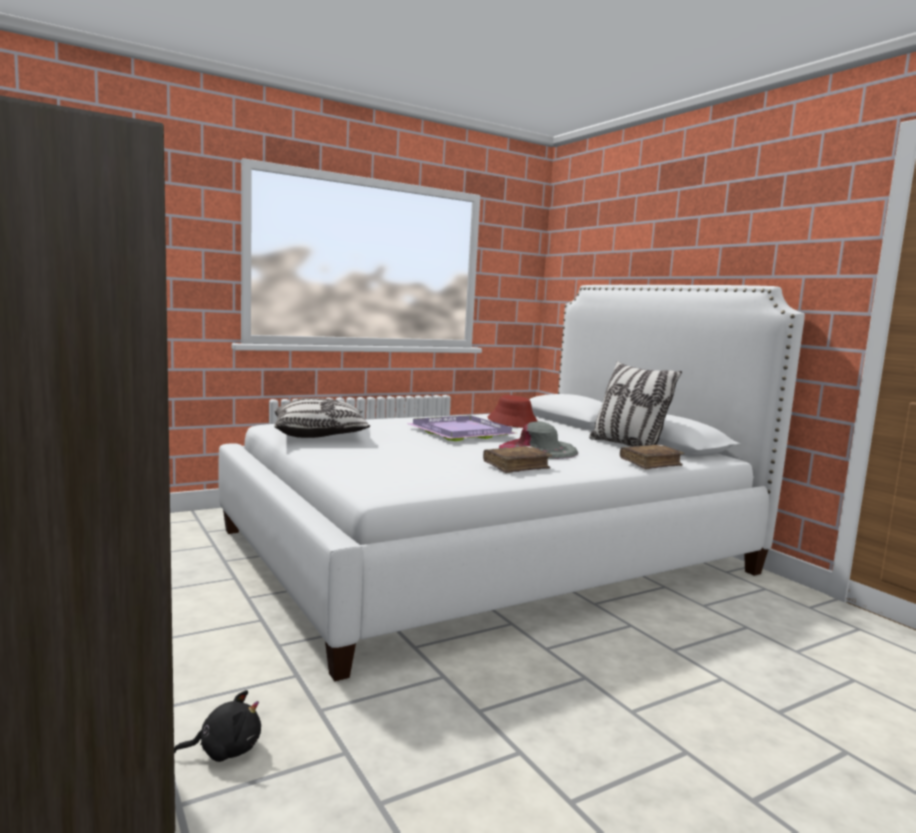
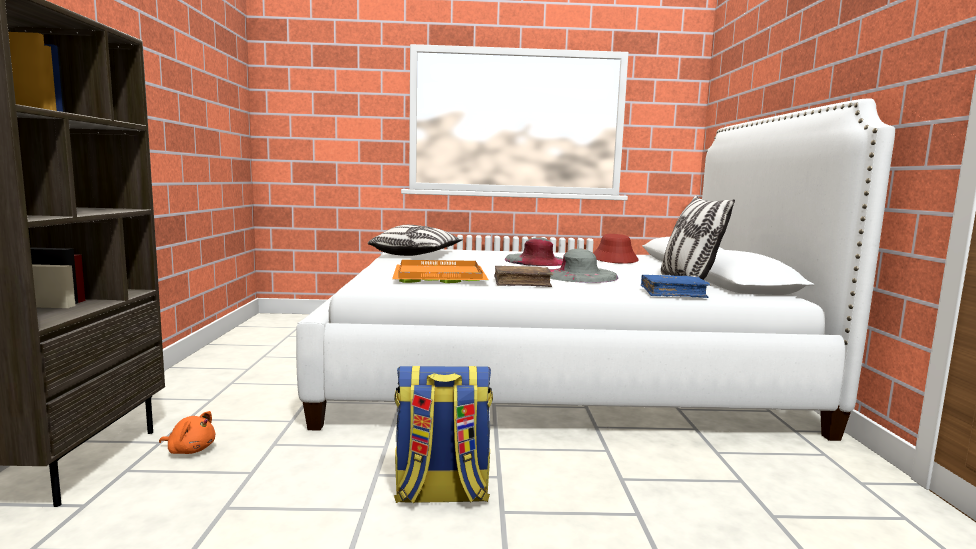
camera: 30 degrees right, 0 degrees up
(225, 750) = (190, 450): black plush toy -> orange plush toy
(423, 465) = (441, 275): none -> orange tray
(461, 432) = (537, 261): purple tray -> grey hat
(562, 711) = (441, 493): none -> backpack
(650, 463) = (673, 293): brown book -> blue book

